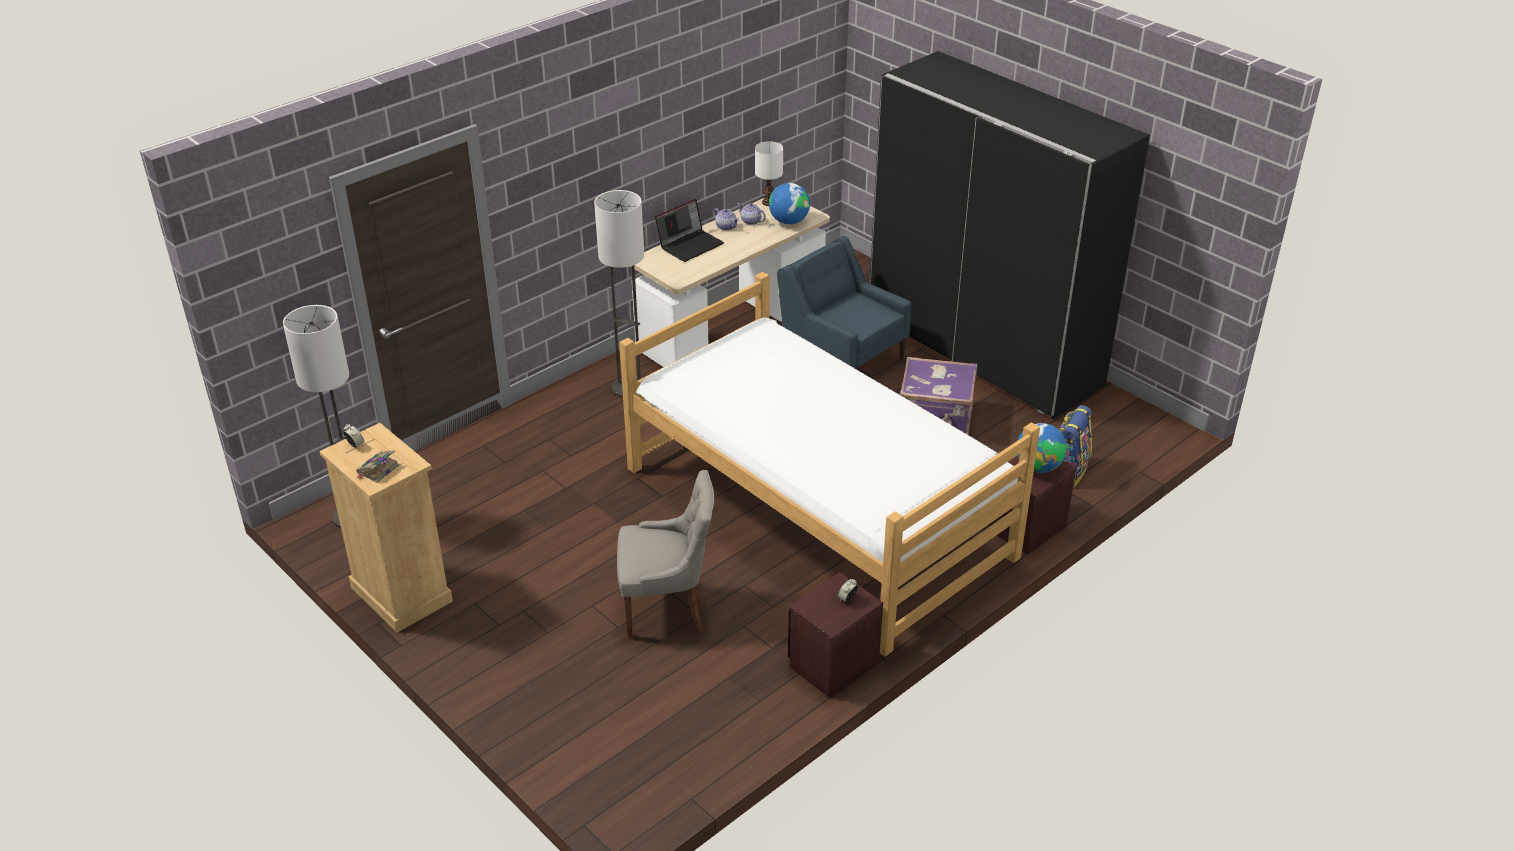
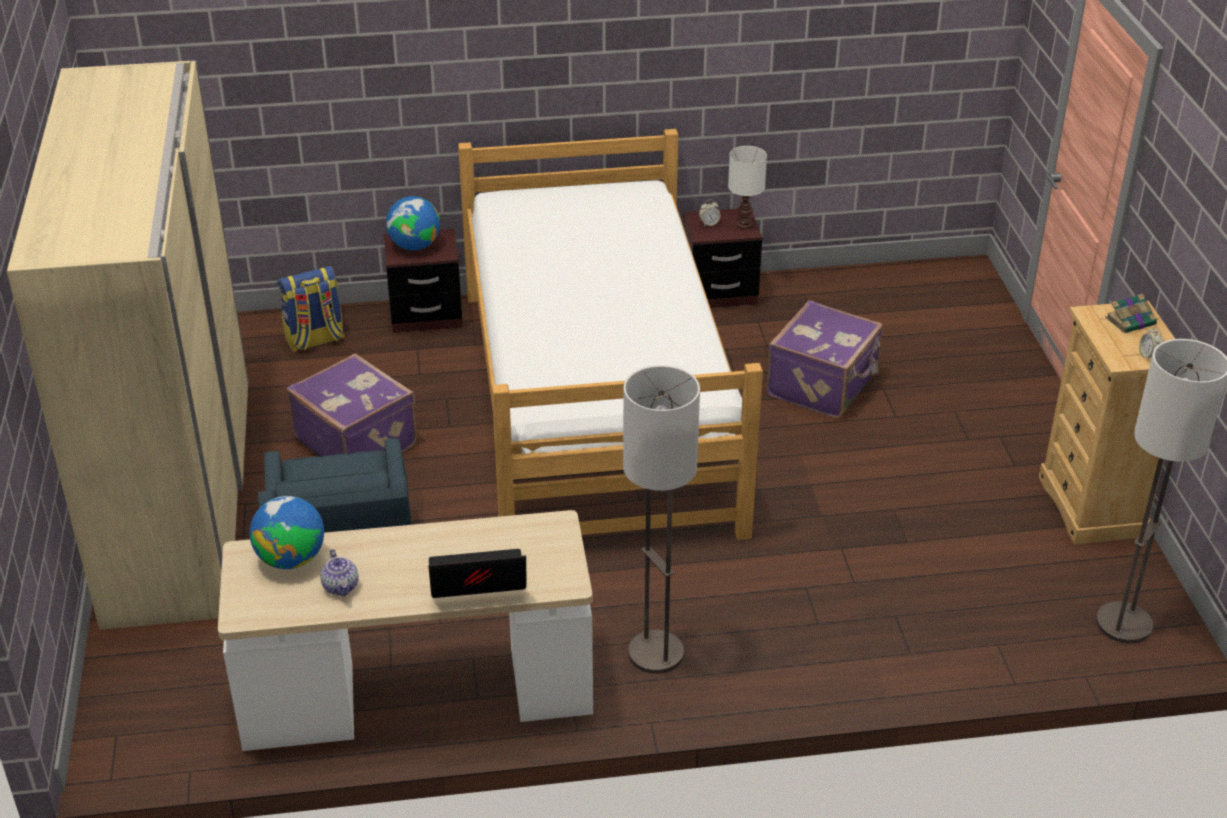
camera: 145 degrees left, 0 degrees up
(667, 607) = (824, 386): grey chair -> purple suitcase
(726, 227) = (387, 592): teapot -> none
(768, 202) = (269, 614): white table lamp -> white table lamp (744, 225)
(982, 350) = (179, 498): black wardrobe -> beige wardrobe

